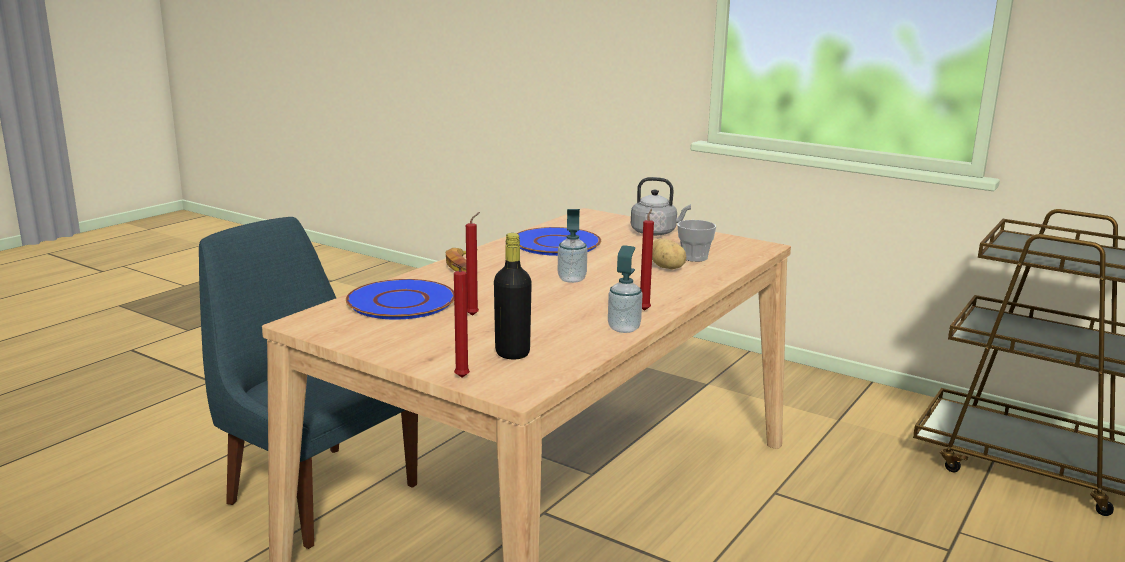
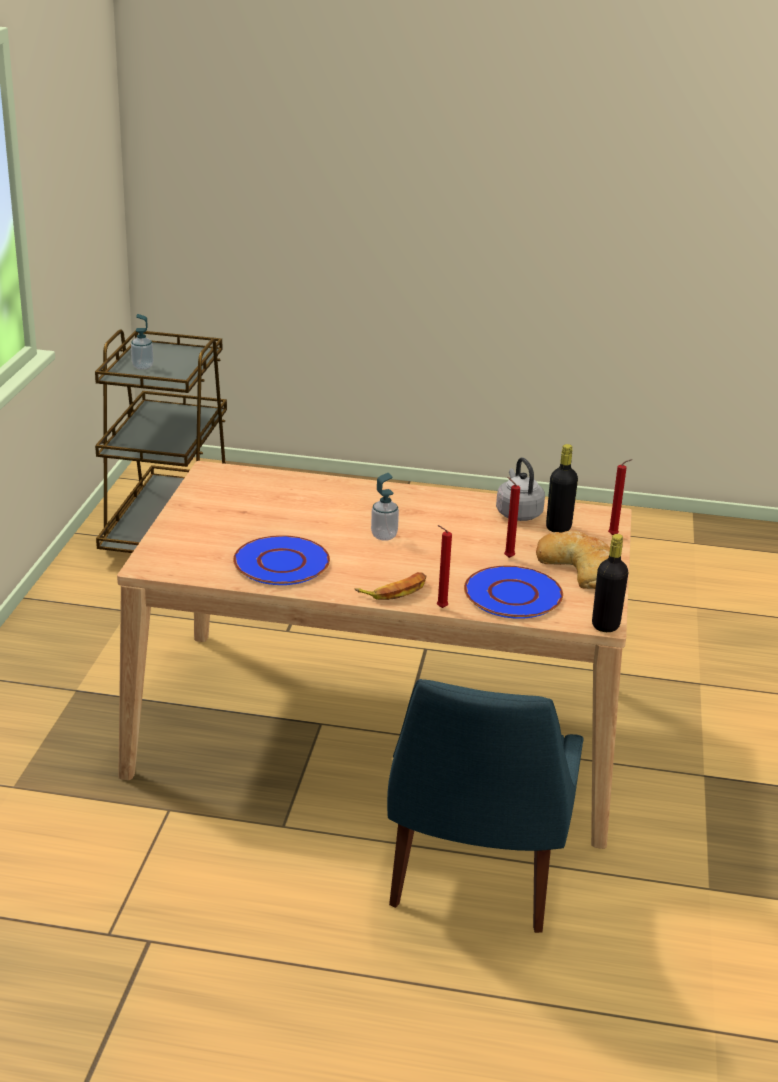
camera: 115 degrees left, 10 degrees up
(293, 323) = (605, 625): none -> black bottle
(412, 341) = (580, 567): none -> bread
(624, 328) = (472, 499): soap dispenser -> soap dispenser (142, 366)
(645, 309) = (427, 498): red candle -> red candle (440, 608)
(656, 232) = (201, 521): grey kettle -> grey kettle (518, 513)
(667, 267) = (313, 502): potato -> none
(694, 257) = (273, 495): cup -> none

